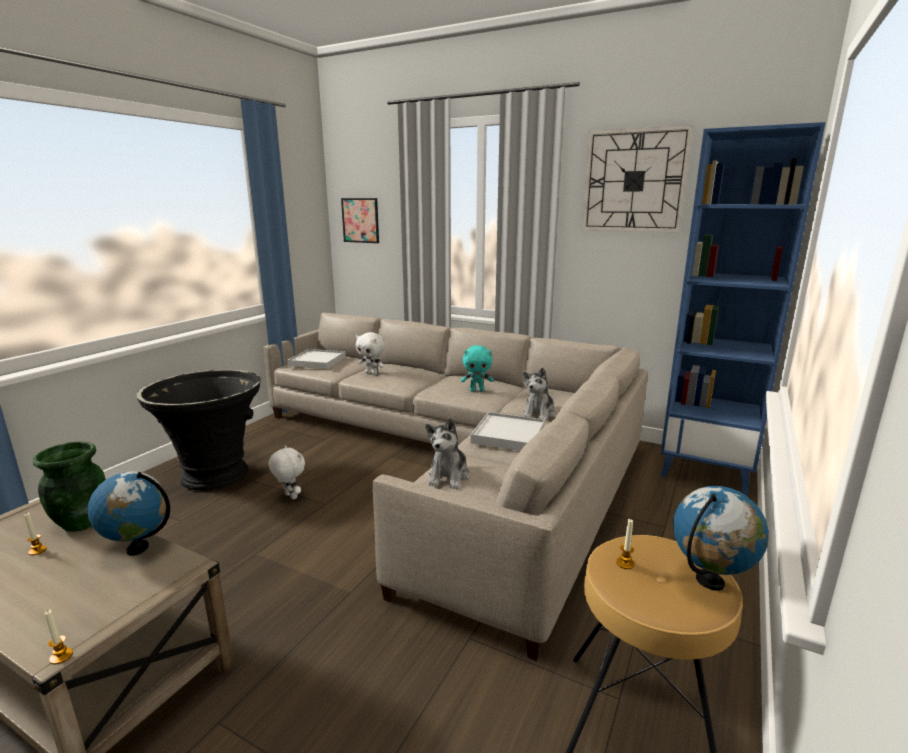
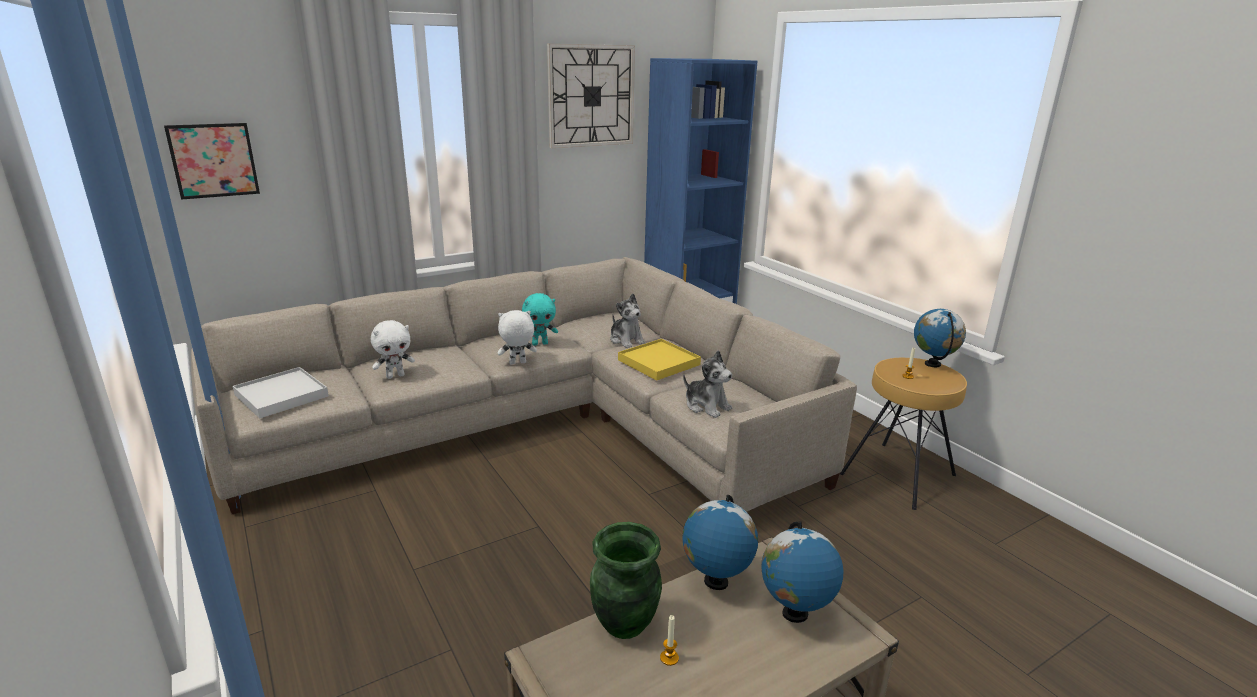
camera: 60 degrees left, 5 degrees up
(61, 656) = (871, 629): candle -> none
(90, 600) = (794, 614): none -> globe
(215, 475) = (353, 601): black planter -> none
(290, 496) = (493, 547): white plush toy -> white plush toy (517, 363)
(477, 390) = (540, 343): turquoise plush toy -> turquoise plush toy turned 45 degrees clockwise
(508, 435) = (659, 362): white tray -> yellow tray

